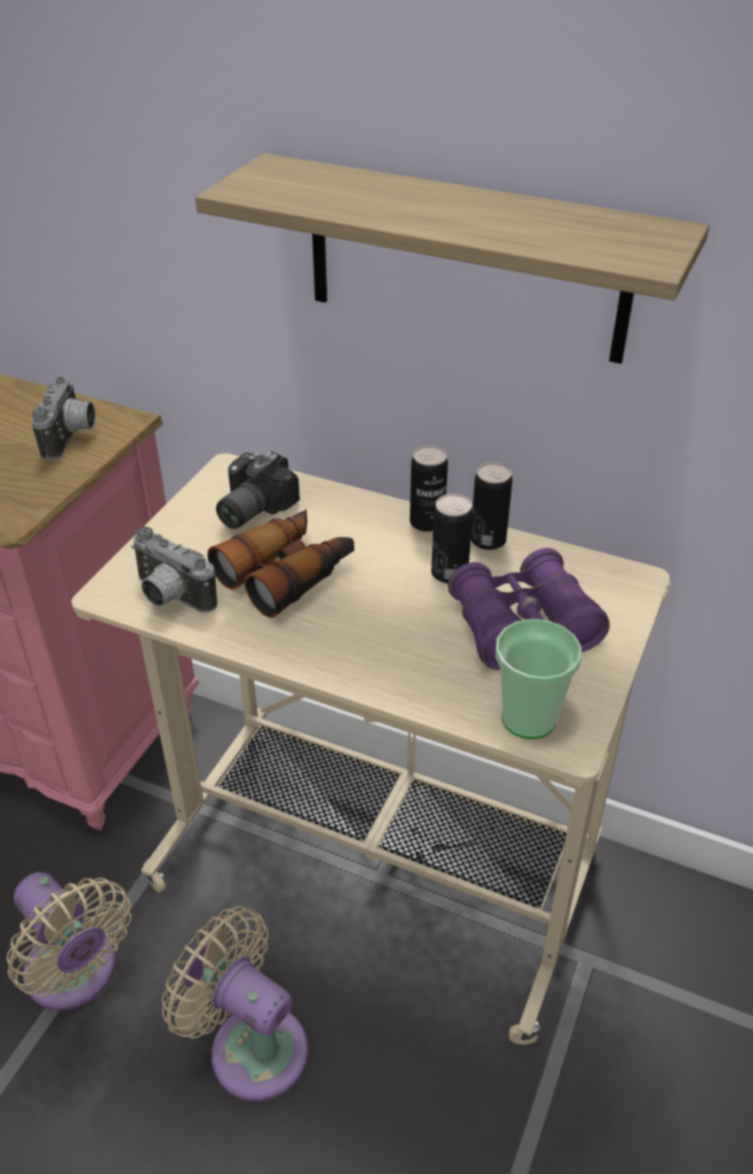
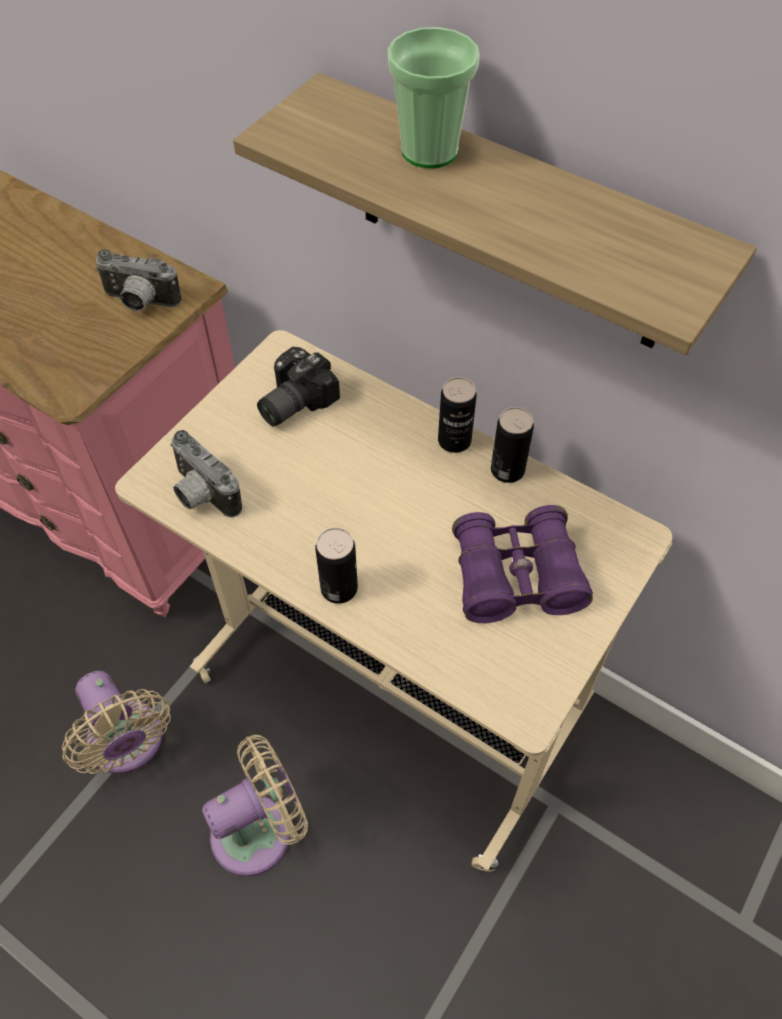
camera: 10 degrees right, 15 degrees up
(72, 438) = (140, 303): camera -> camera turned 90 degrees clockwise
(250, 1045) = (259, 830): beige fan -> beige fan turned 105 degrees clockwise
(288, 573) = (312, 482): binoculars -> none
(449, 573) = (462, 504): can -> can (339, 588)
(528, 718) = (496, 681): cup -> cup (429, 151)

